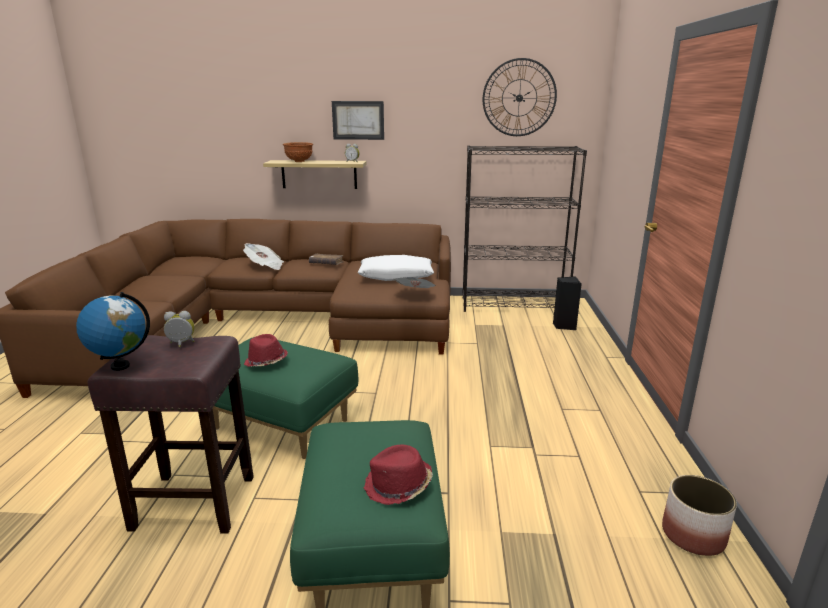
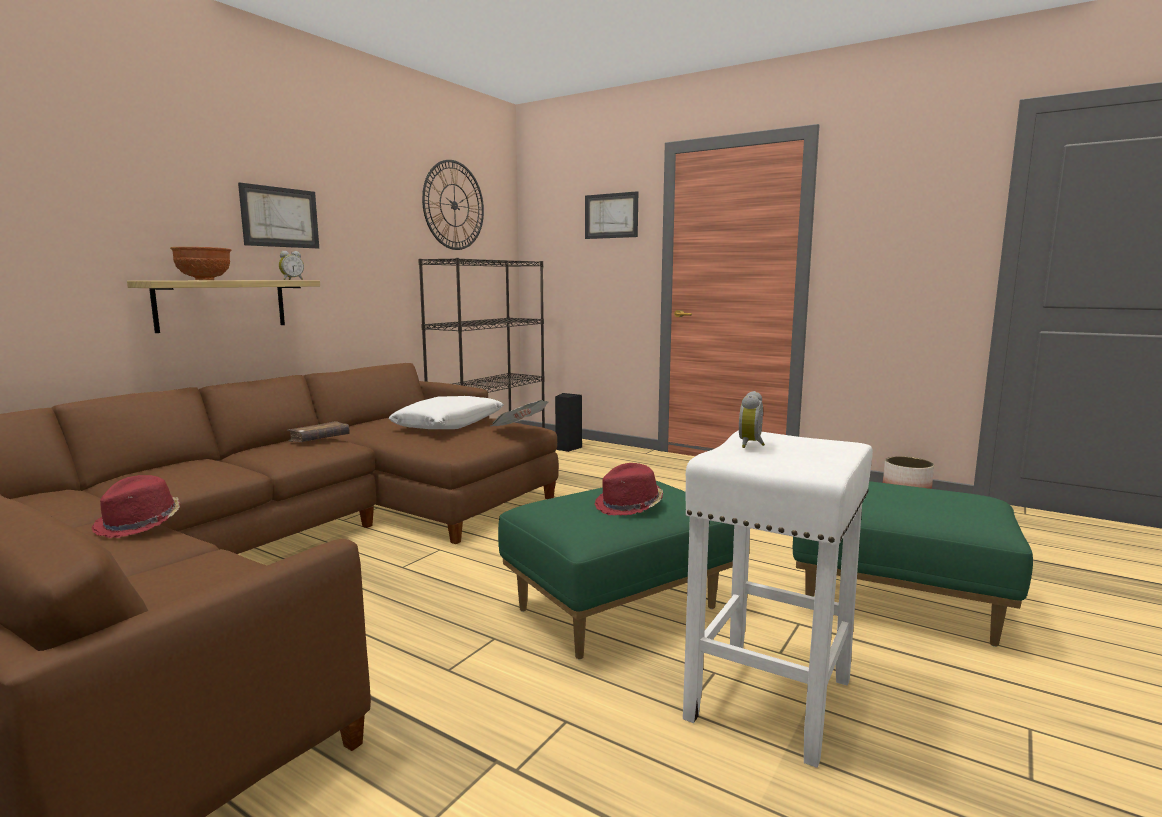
camera: 60 degrees left, 10 degrees down
(120, 366) = (818, 466): globe -> none
(192, 503) = (769, 701): brown stool -> white stool
(265, 266) = (227, 467): newspaper -> none
(398, 486) = (949, 494): red hat -> red hat (140, 523)
(641, 108) = (611, 216): none -> picture

